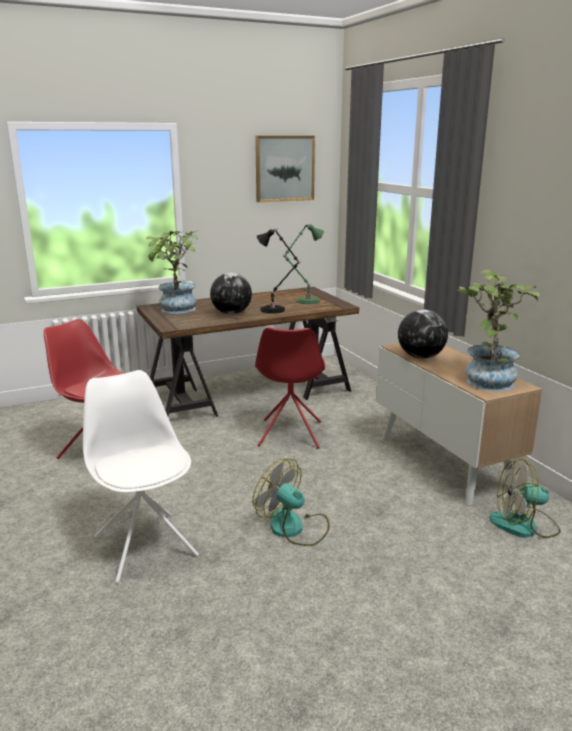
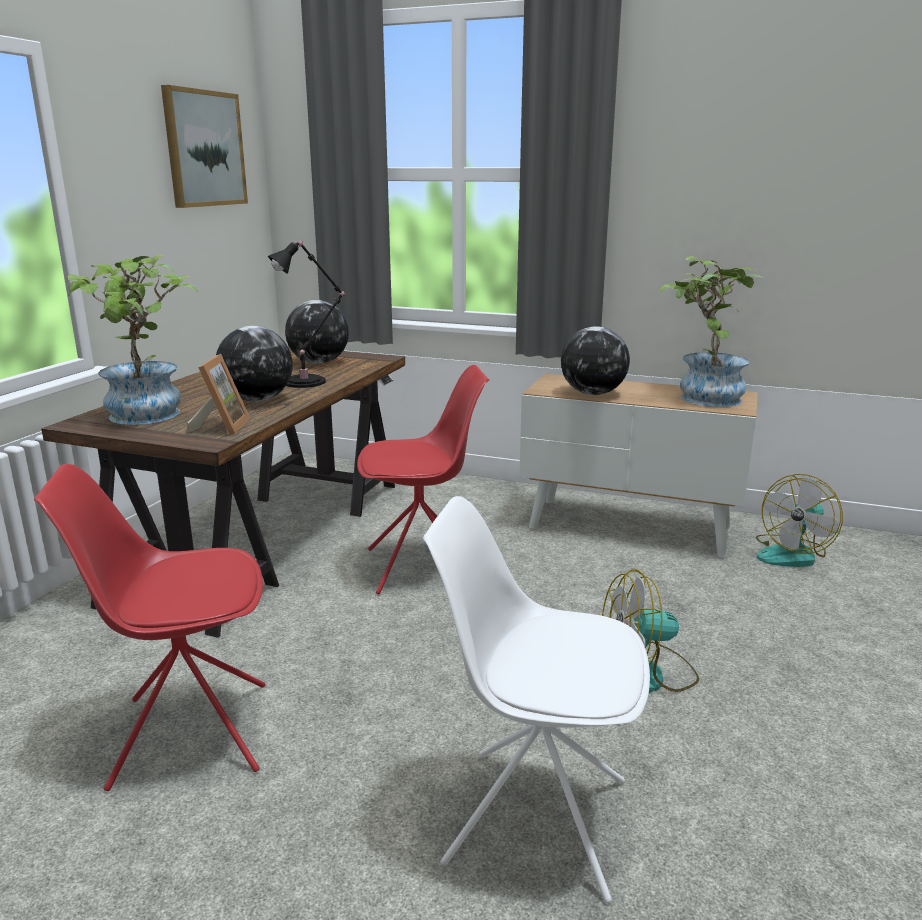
camera: 45 degrees left, 0 degrees up
(188, 322) = (221, 427): none -> picture frame
(290, 434) = (423, 566): red chair -> red chair turned 60 degrees counterclockwise
(306, 301) = (318, 362): green table lamp -> globe

